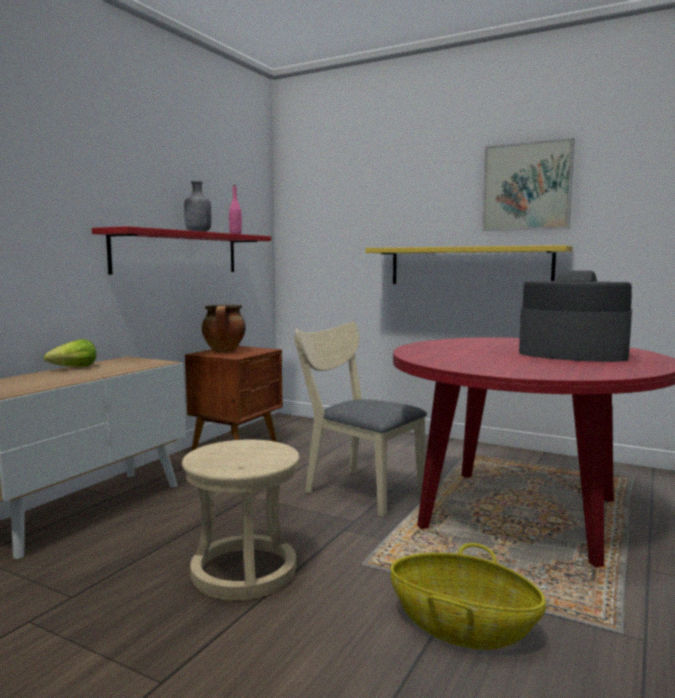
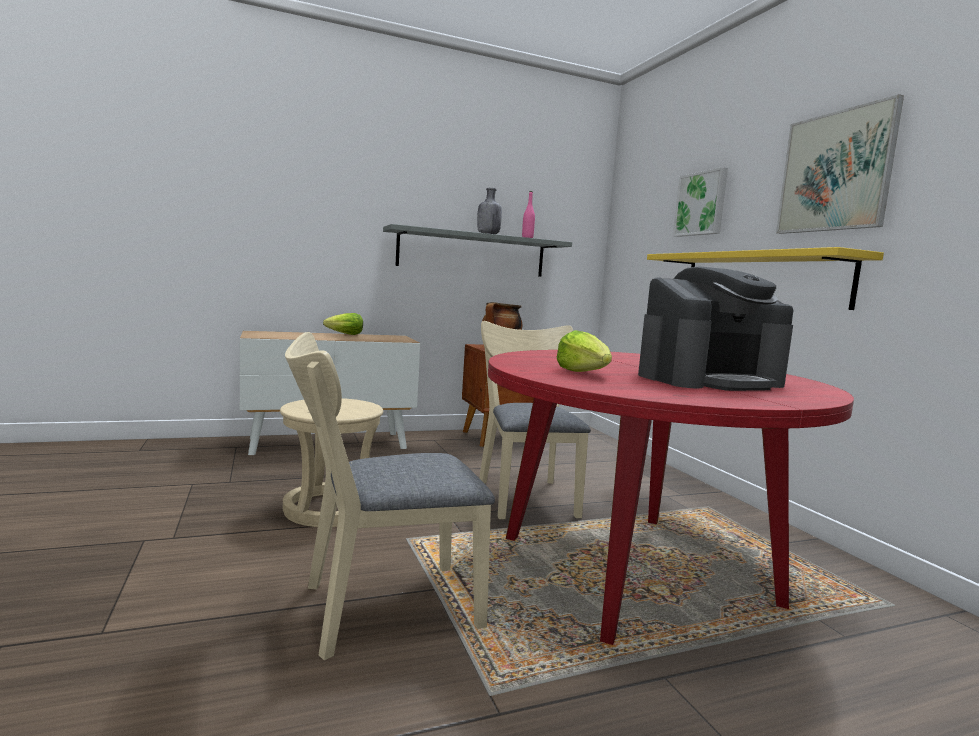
camera: 40 degrees right, 0 degrees up
(177, 253) = (472, 253): red shelf -> grey shelf
(397, 203) = (701, 204): none -> picture
(463, 626) = (378, 609): basket -> beige chair
(525, 365) = (584, 373): none -> lettuce
(572, 354) = (709, 380): coffee machine -> coffee machine turned 90 degrees clockwise

